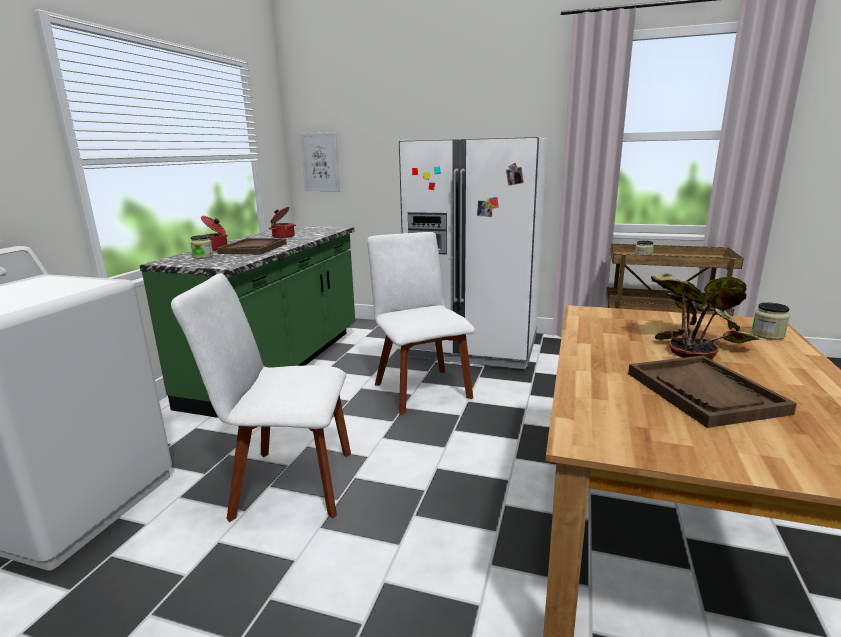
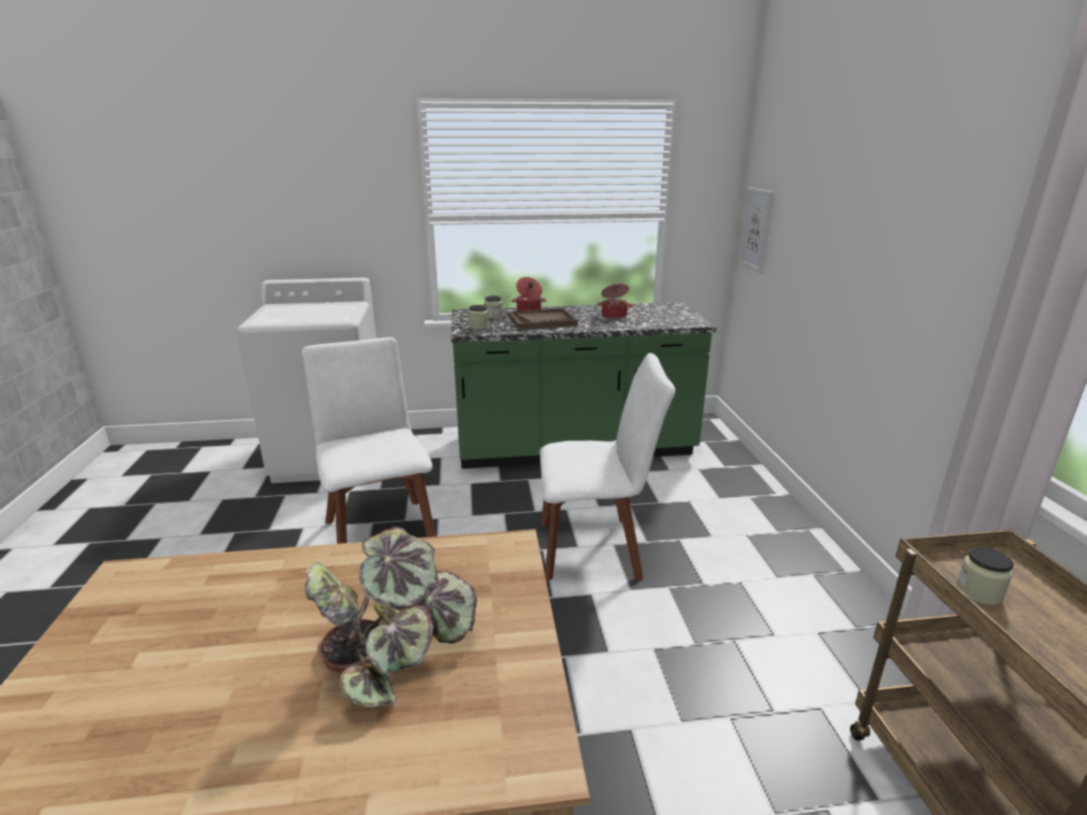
camera: 65 degrees right, 5 degrees up
(421, 388) = (595, 549): white chair -> white chair turned 45 degrees clockwise
(474, 346) = (763, 559): white fridge -> none
(704, 392) = (213, 656): brown tray -> none
(767, 335) = (464, 752): jar -> jar (478, 327)

